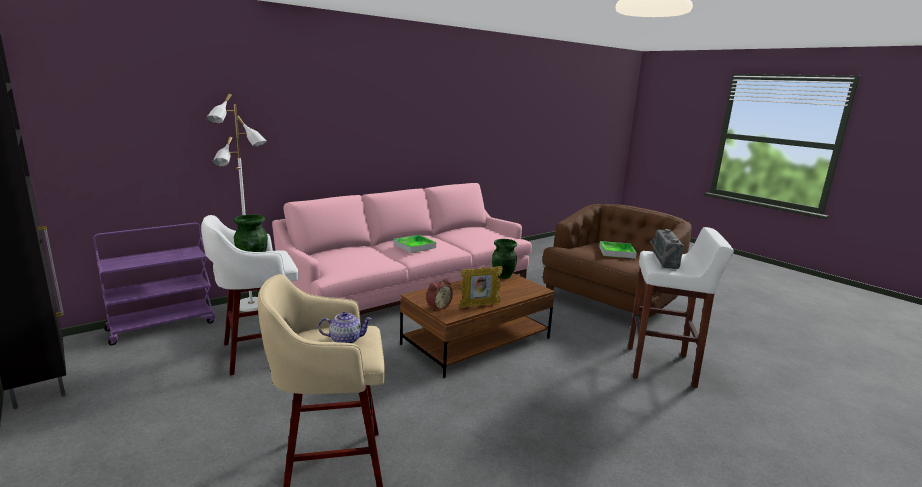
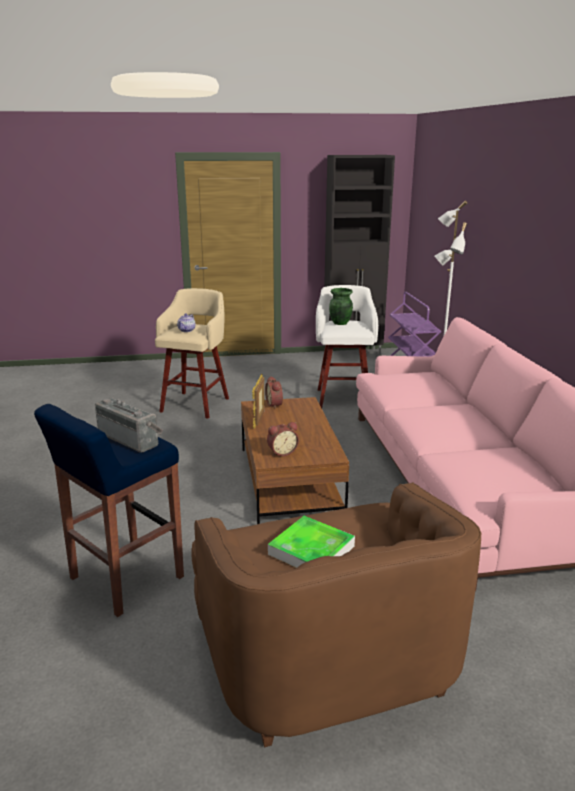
camera: 120 degrees right, 5 degrees up
(414, 246) = (438, 413): tray -> none
(503, 276) = (325, 453): green vase -> none
(521, 288) = (282, 452): none -> alarm clock
(661, 367) = (125, 578): white stool -> blue stool

